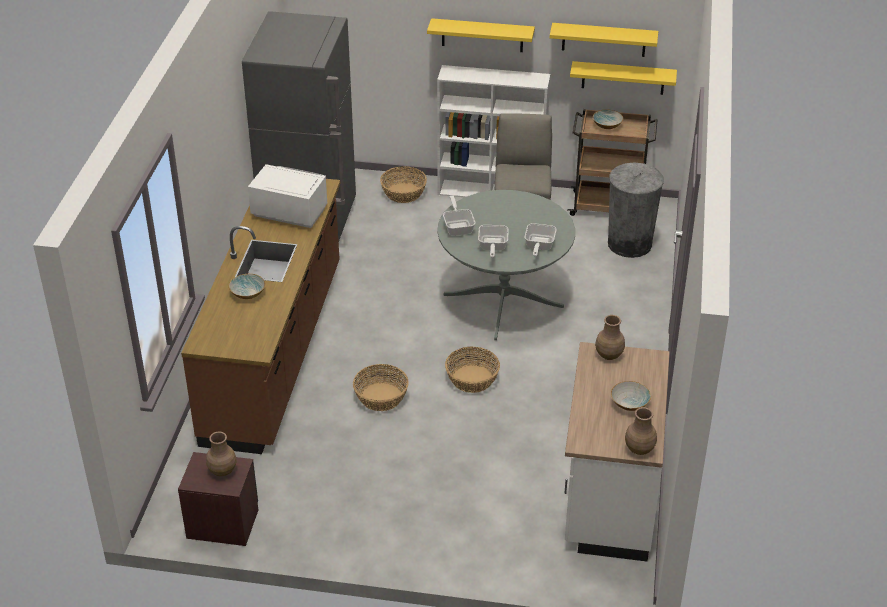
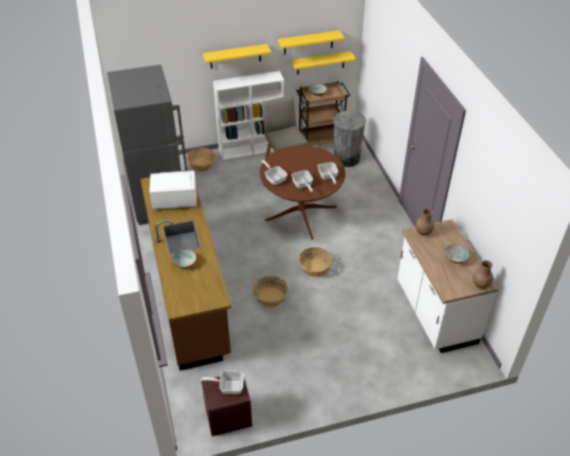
camera: 25 degrees left, 5 degrees up
(222, 470) = (228, 386): brown vase -> frying pan
(503, 301) = (301, 213): grey dining table -> brown dining table

